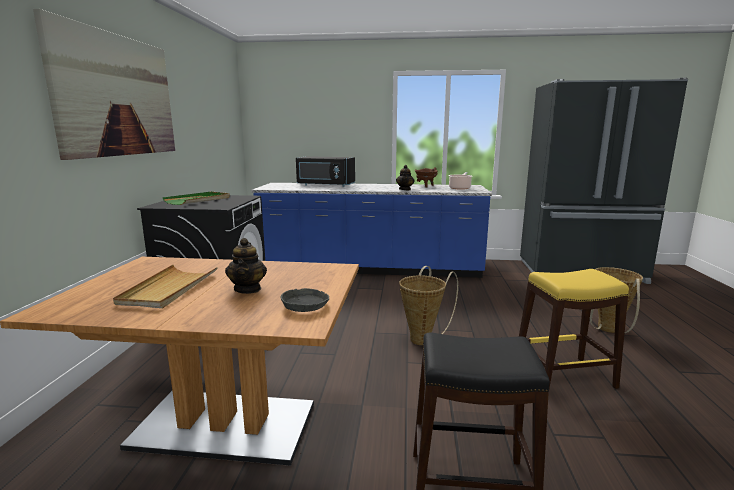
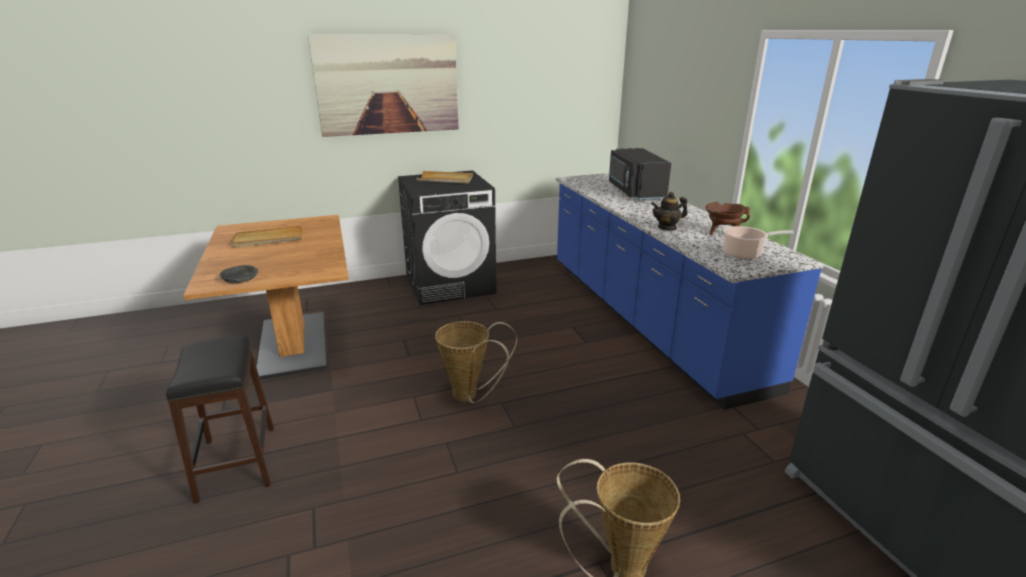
camera: 65 degrees right, 10 degrees up
(198, 200) = (445, 179): green tray -> beige tray
(248, 289) = (271, 257): teapot -> none
(564, 376) = (435, 514): yellow stool -> none

